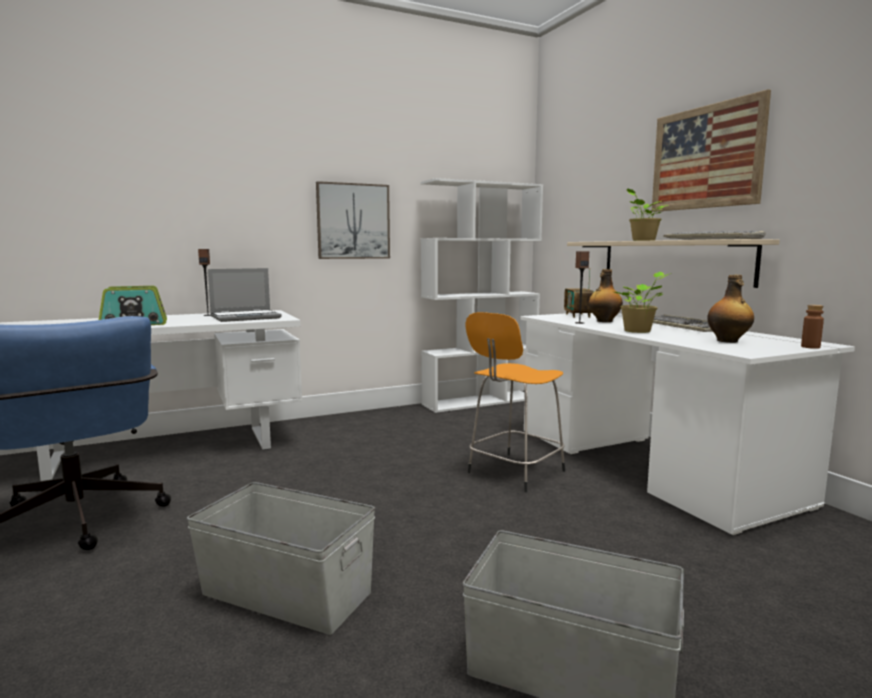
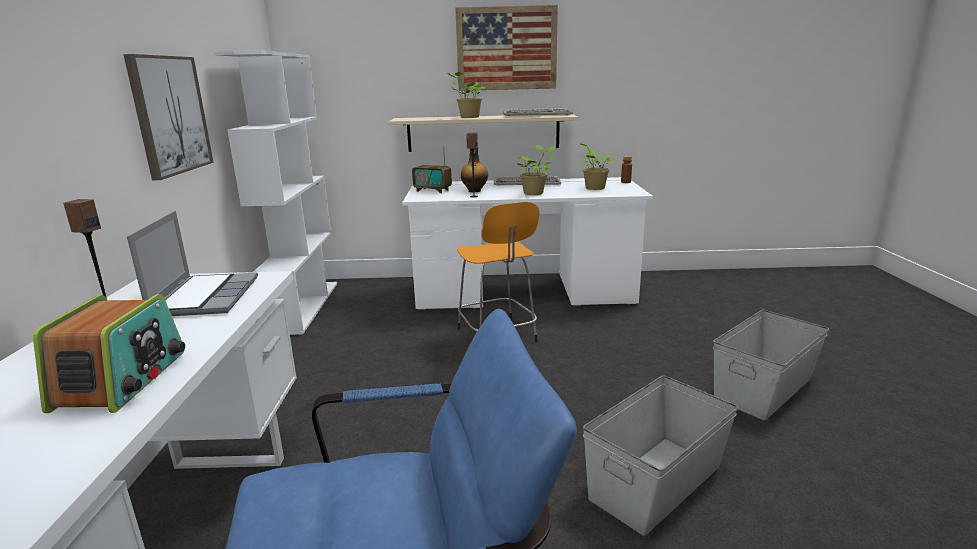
camera: 65 degrees left, 10 degrees up
(728, 341) = (593, 188): bottle -> potted plant

